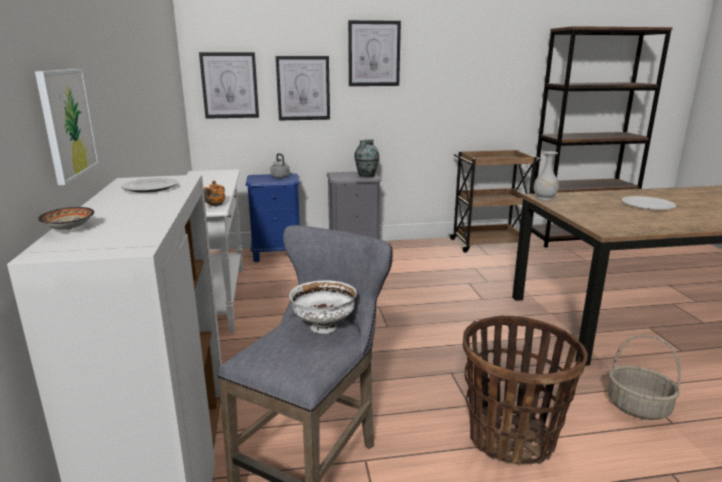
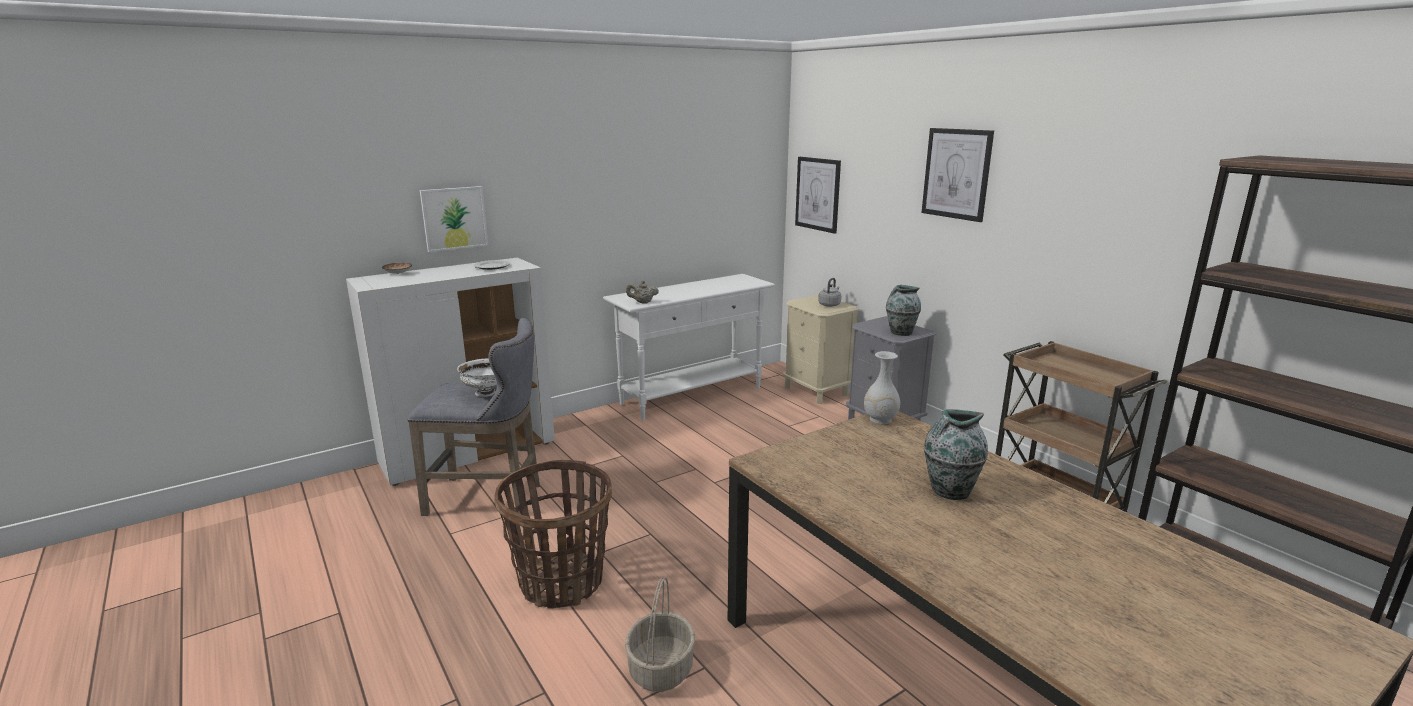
camera: 65 degrees right, 0 degrees up
(215, 205) = (642, 302): orange teapot -> beige teapot
(277, 254) = (816, 391): blue nightstand -> beige nightstand
(303, 88) = (878, 207): picture -> none
(647, 204) = (949, 491): white plate -> vase

